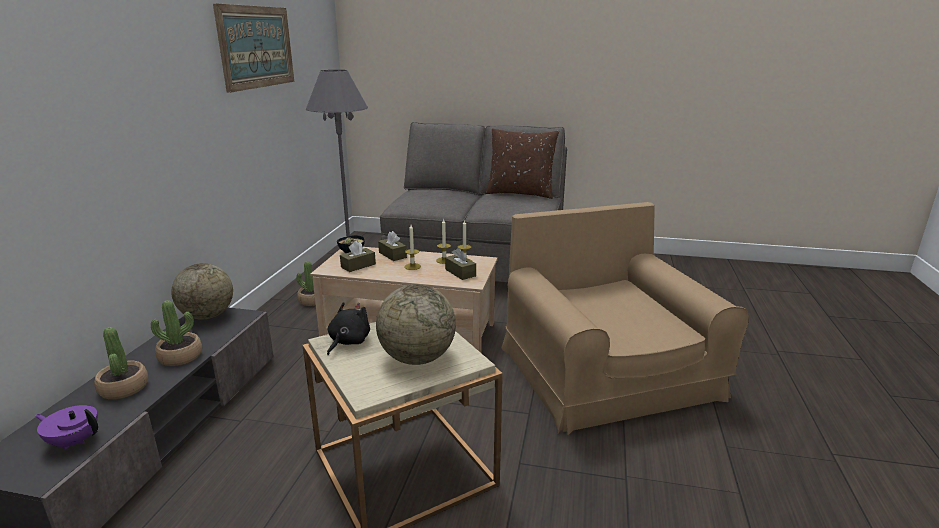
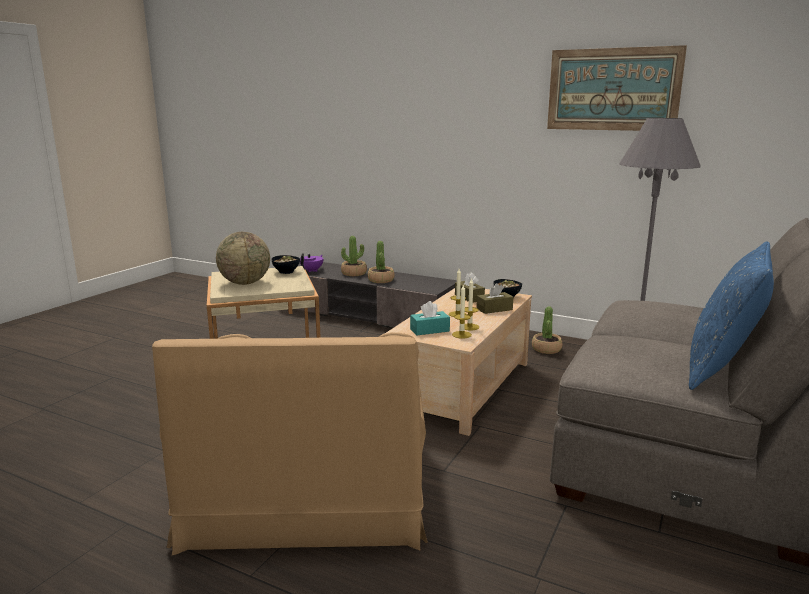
camera: 105 degrees right, 5 degrees down
(207, 316) = (437, 282): globe -> none
(348, 342) = (286, 272): black plush toy -> bowl
(460, 273) = (429, 330): brown tissue box -> turquoise tissue box
(520, 193) = (721, 369): brown pillow -> blue pillow
(607, 373) = (310, 487): brown armchair -> brown armchair turned 90 degrees clockwise

